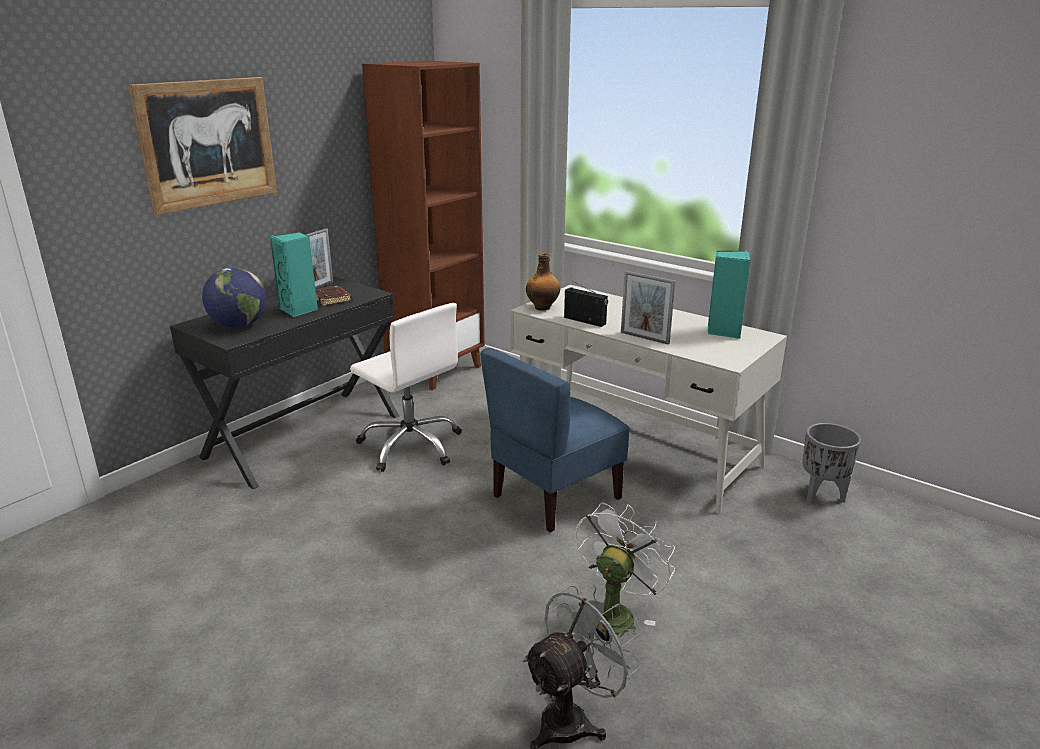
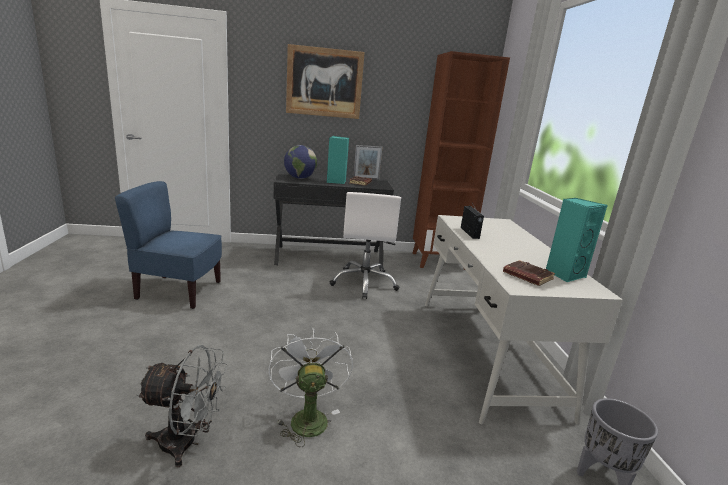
camera: 45 degrees right, 5 degrees down
(543, 307) = (460, 220): bottle -> none
(555, 497) = (389, 344): blue chair -> blue chair (178, 291)
(614, 612) = (307, 417): white fan -> white fan turned 90 degrees counterclockwise
(644, 338) = (487, 253): picture frame -> none
(712, 348) = (526, 276): none -> brown book

